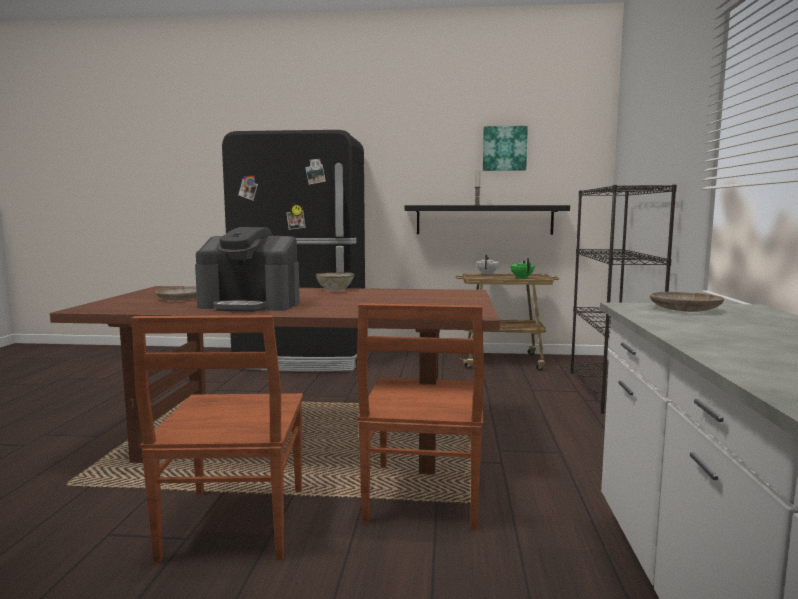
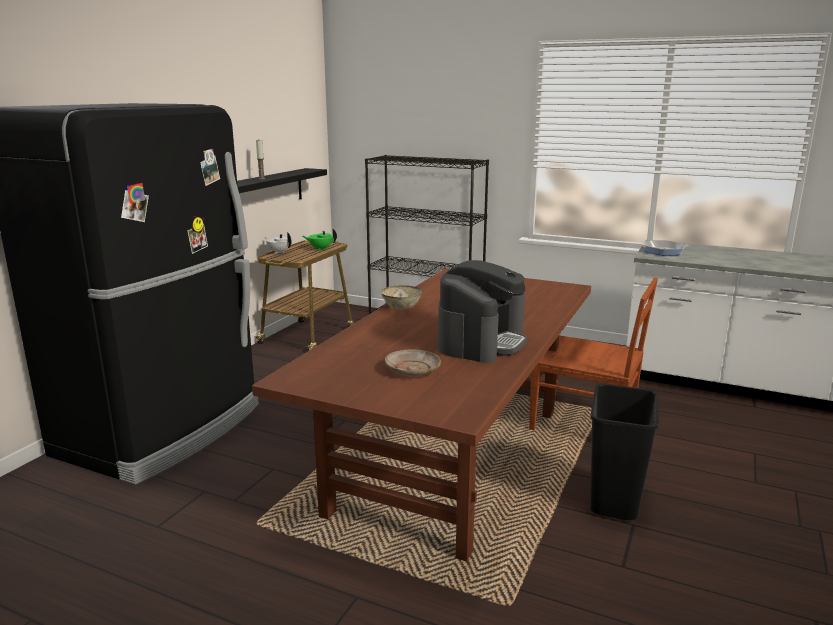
camera: 70 degrees left, 10 degrees up
(234, 525) = (615, 502): brown chair -> black trash can
(504, 148) = (263, 111): picture -> none
(684, 309) = (663, 251): beige plate -> frying pan

